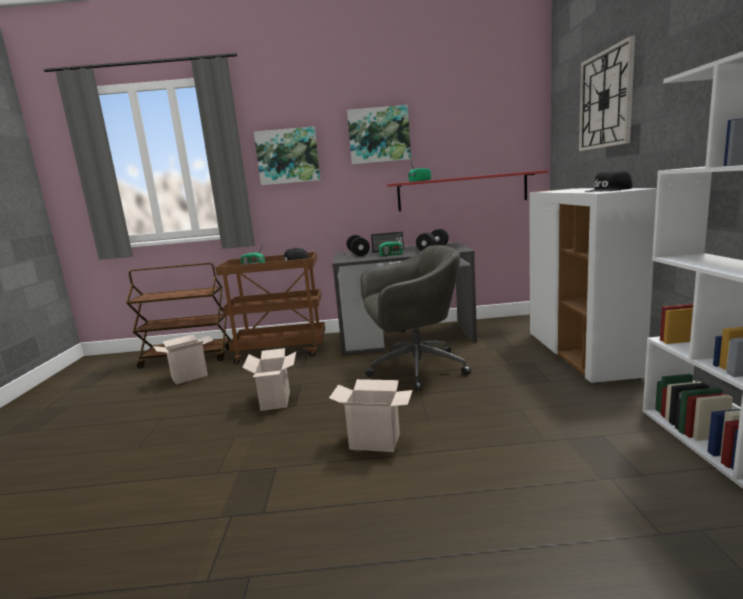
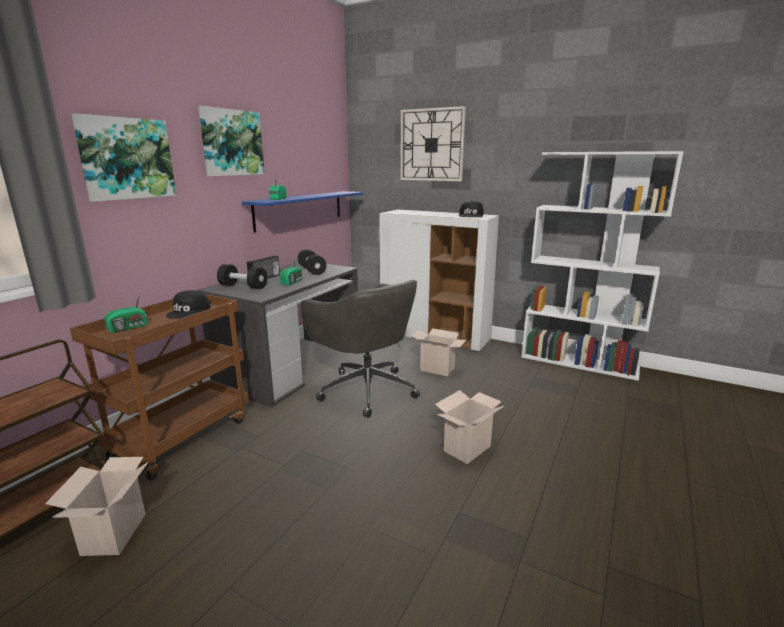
camera: 60 degrees left, 5 degrees up
(276, 401) = (320, 477): cardboard box -> cardboard box (438, 369)
(414, 369) = (365, 389): grey office chair -> grey office chair turned 120 degrees clockwise
(462, 191) = (300, 209): red shelf -> blue shelf

